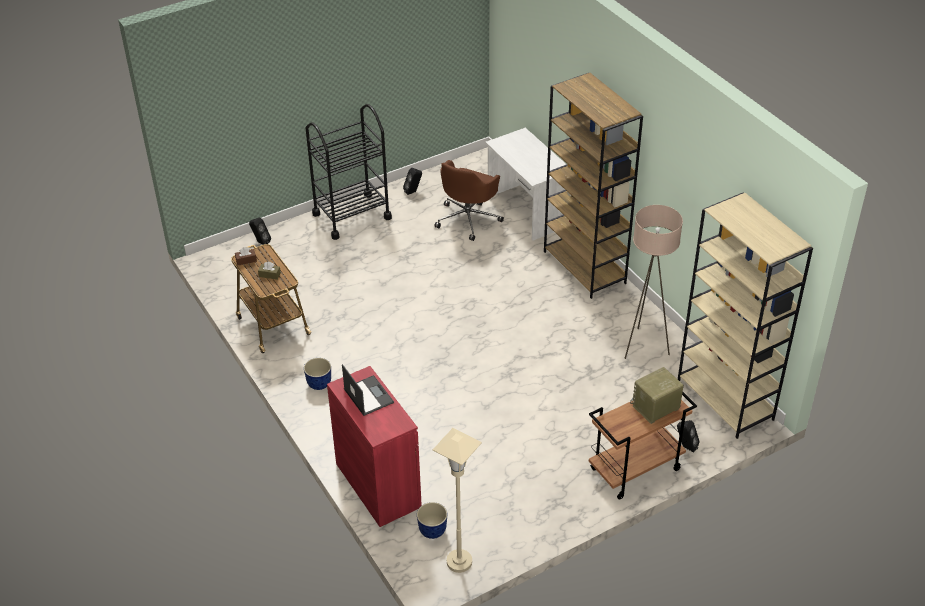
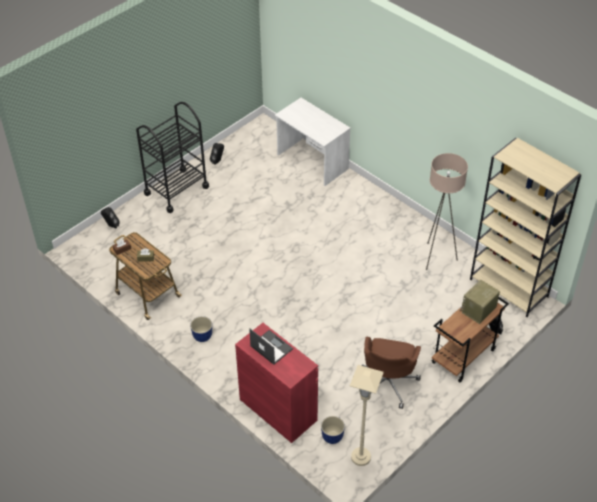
camera: 15 degrees left, 5 degrees up
(468, 219) = (269, 176): brown office chair -> brown office chair (388, 383)
(585, 267) = (372, 201): brown bookcase -> none

